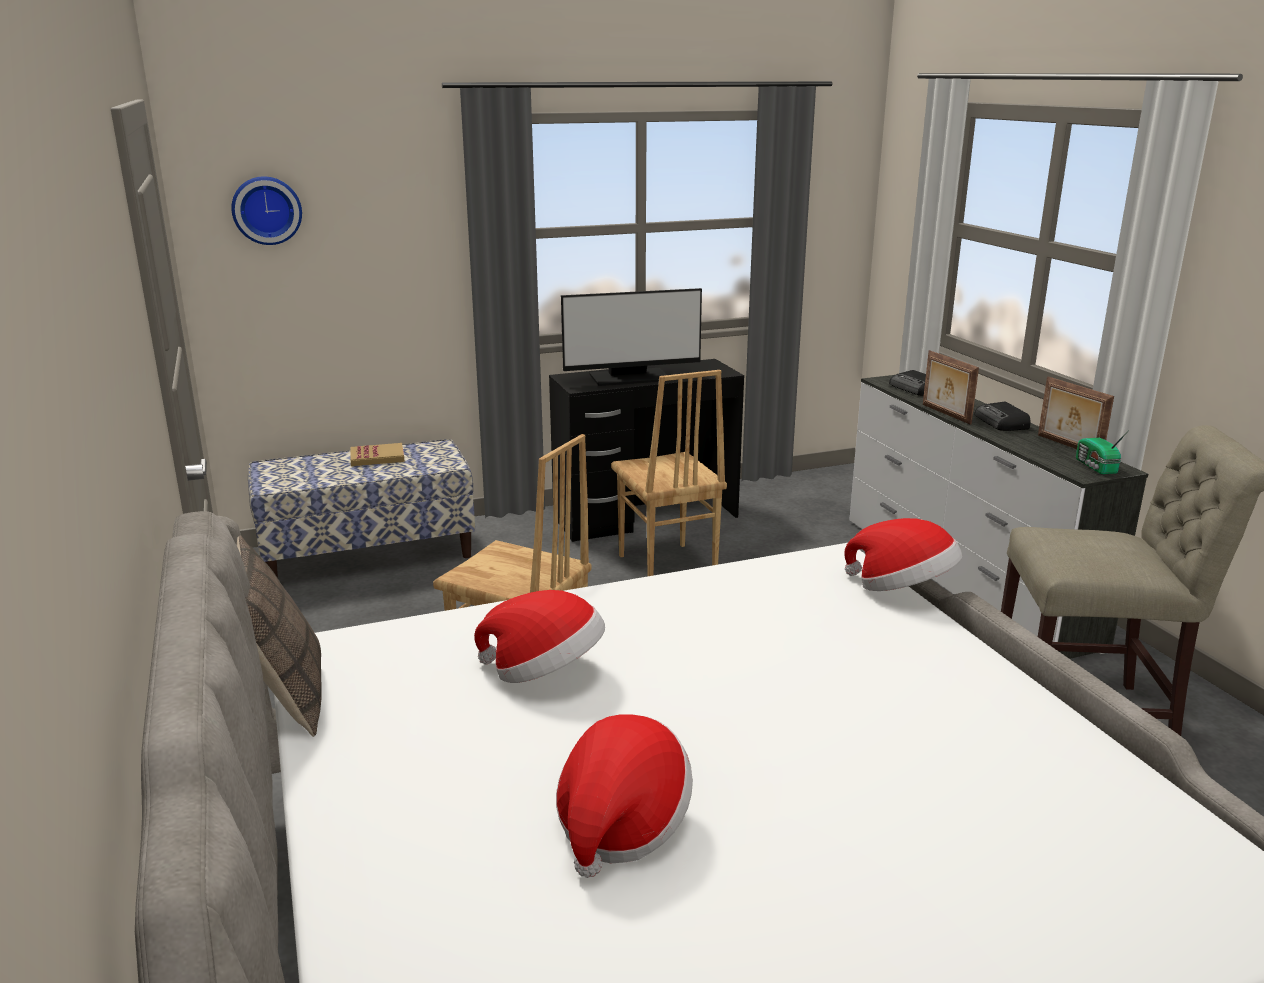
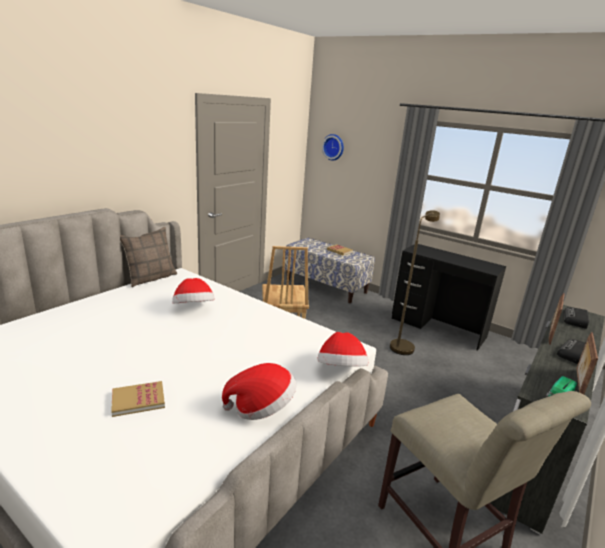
camera: 55 degrees right, 0 degrees up
(621, 824) = (108, 343): hat -> hat (261, 407)
(630, 378) = (442, 256): monitor -> none
(665, 567) = (403, 345): brown chair -> brown floor lamp
(898, 816) = (138, 400): none -> book

